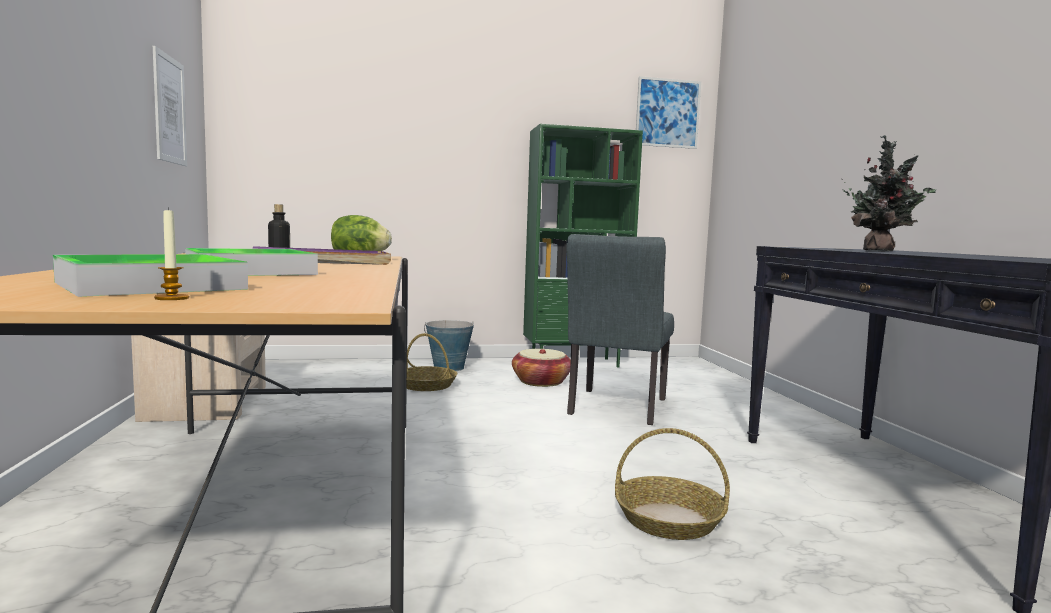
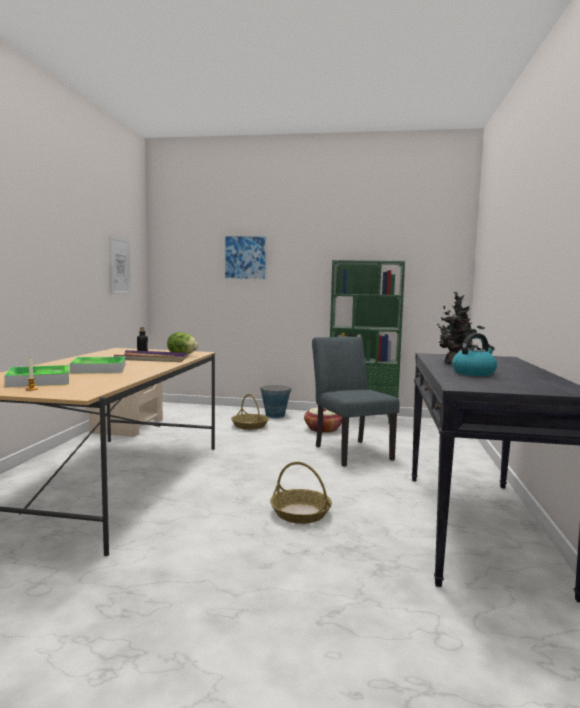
camera: 20 degrees right, 0 degrees up
(615, 409) = (350, 451): grey chair -> grey chair turned 120 degrees clockwise
(667, 113) = (436, 243): picture -> picture (245, 257)
(964, 255) = (473, 373): none -> kettle

